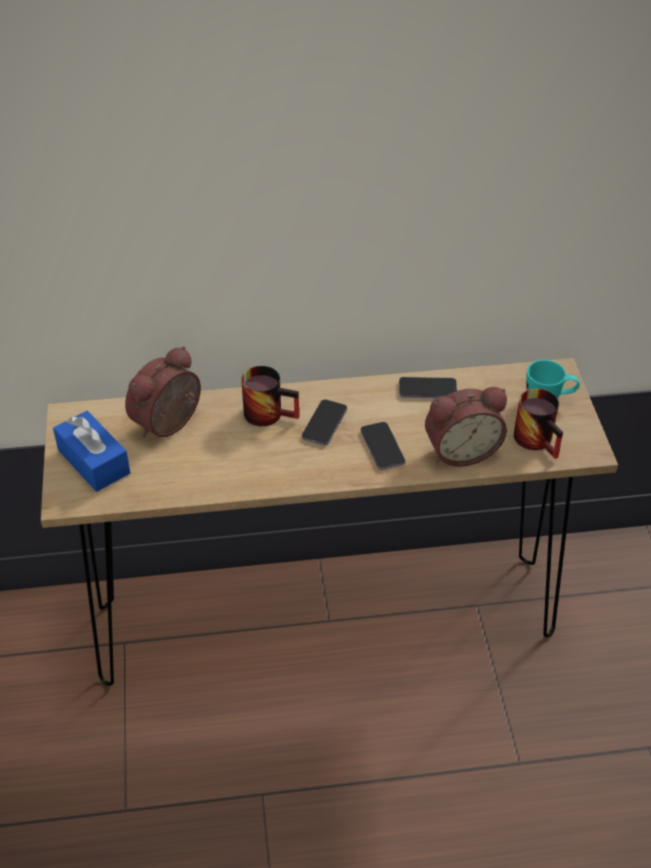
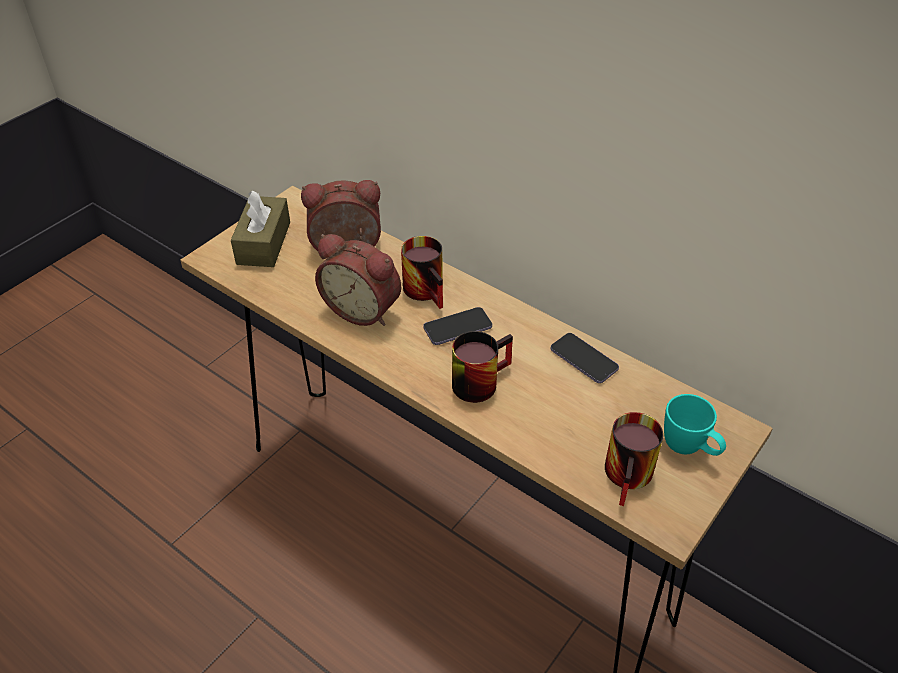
camera: 45 degrees right, 0 degrees up
(94, 461) = (263, 243): blue tissue box -> brown tissue box
(382, 447) = (478, 379): phone -> mug
(460, 450) = (542, 431): alarm clock -> alarm clock (363, 308)

